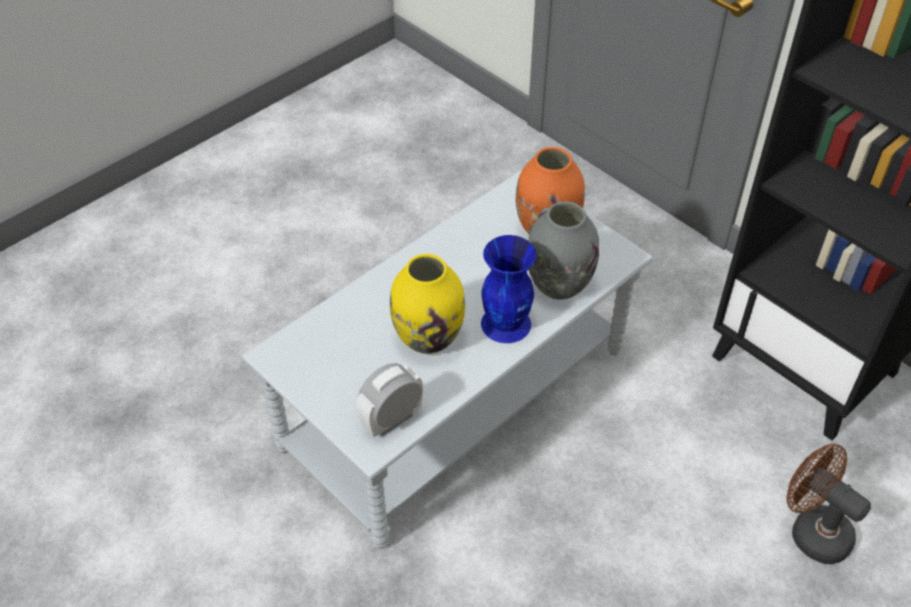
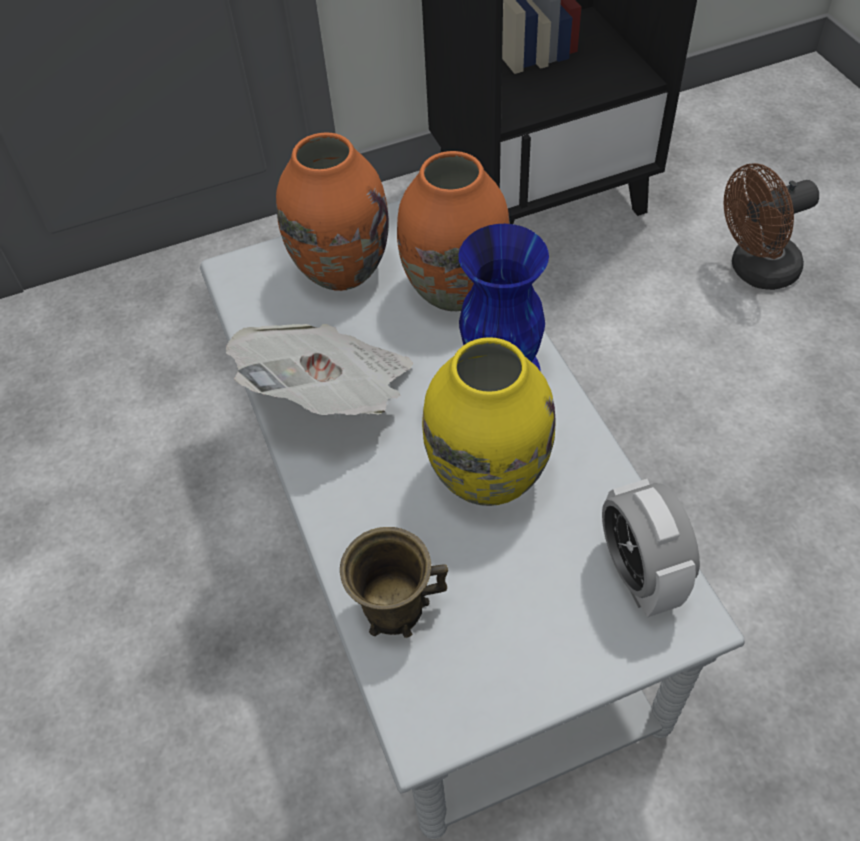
camera: 65 degrees left, 5 degrees up
(332, 323) = (393, 606): none -> brown mug
(452, 256) = (332, 395): none -> newspaper
(558, 284) = (454, 290): grey vase -> orange vase

